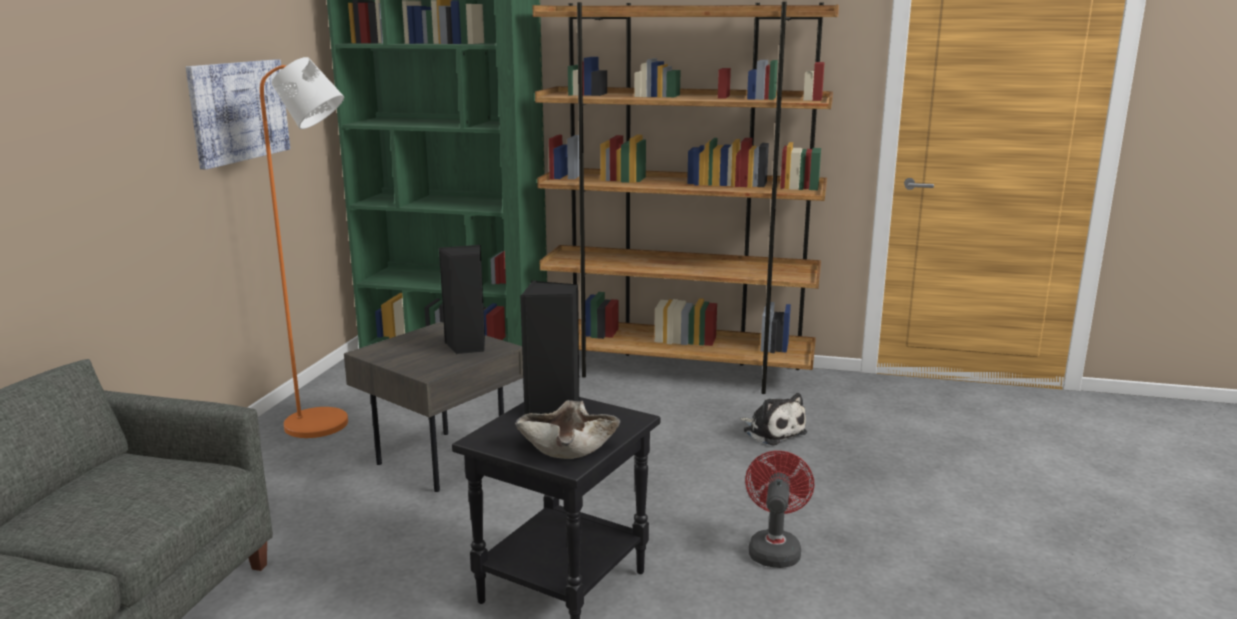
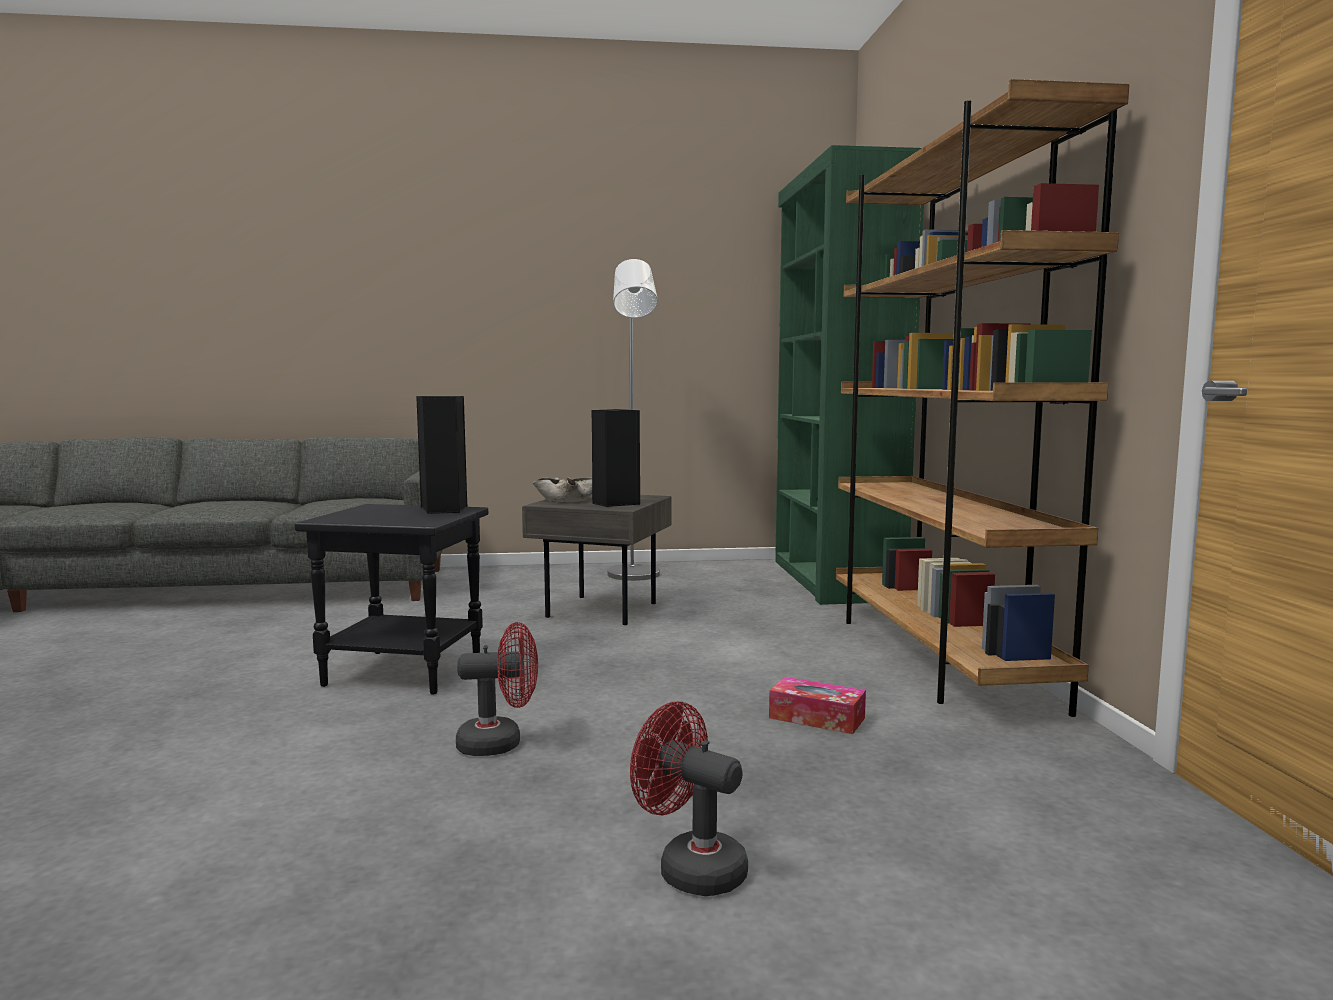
camera: 70 degrees right, 10 degrees down
(239, 111) = (655, 314): picture -> none
(328, 425) = (634, 577): orange floor lamp -> grey floor lamp
(567, 445) = (360, 517): beige bowl -> beige bowl (567, 499)
(772, 431) = (816, 718): plush toy -> tissue box
(966, 508) = (690, 868): none -> red fan

